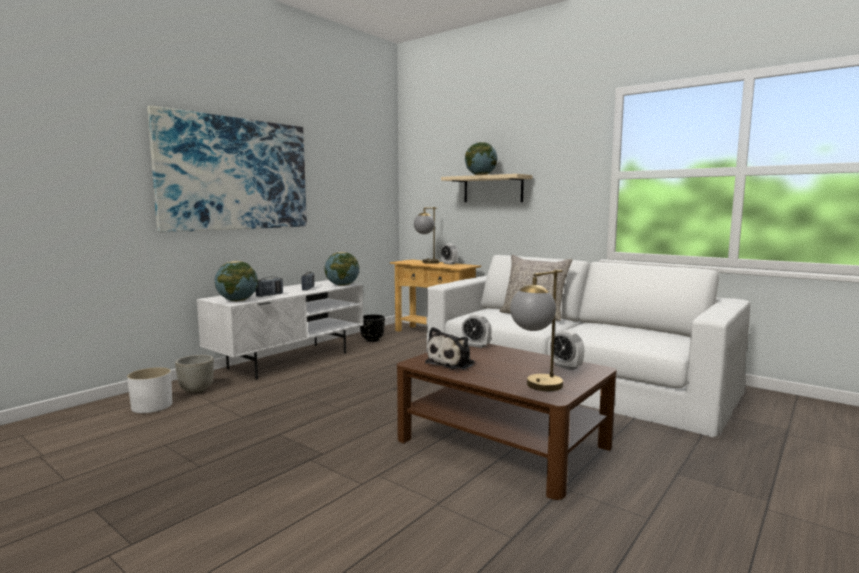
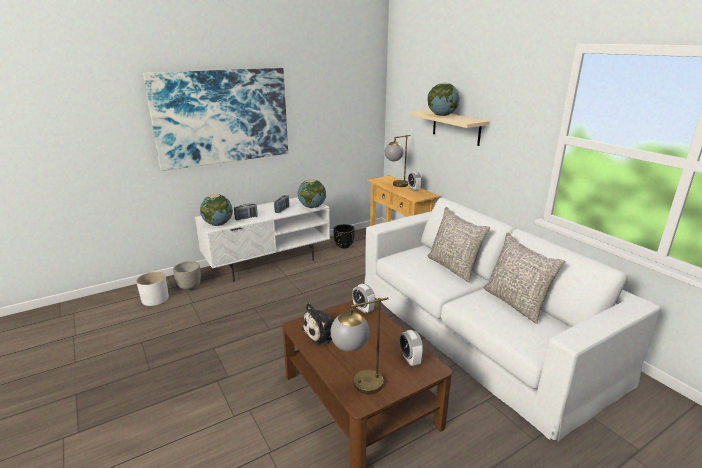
camera: 20 degrees right, 15 degrees up
(618, 327) = (515, 303): none -> grey pillow

